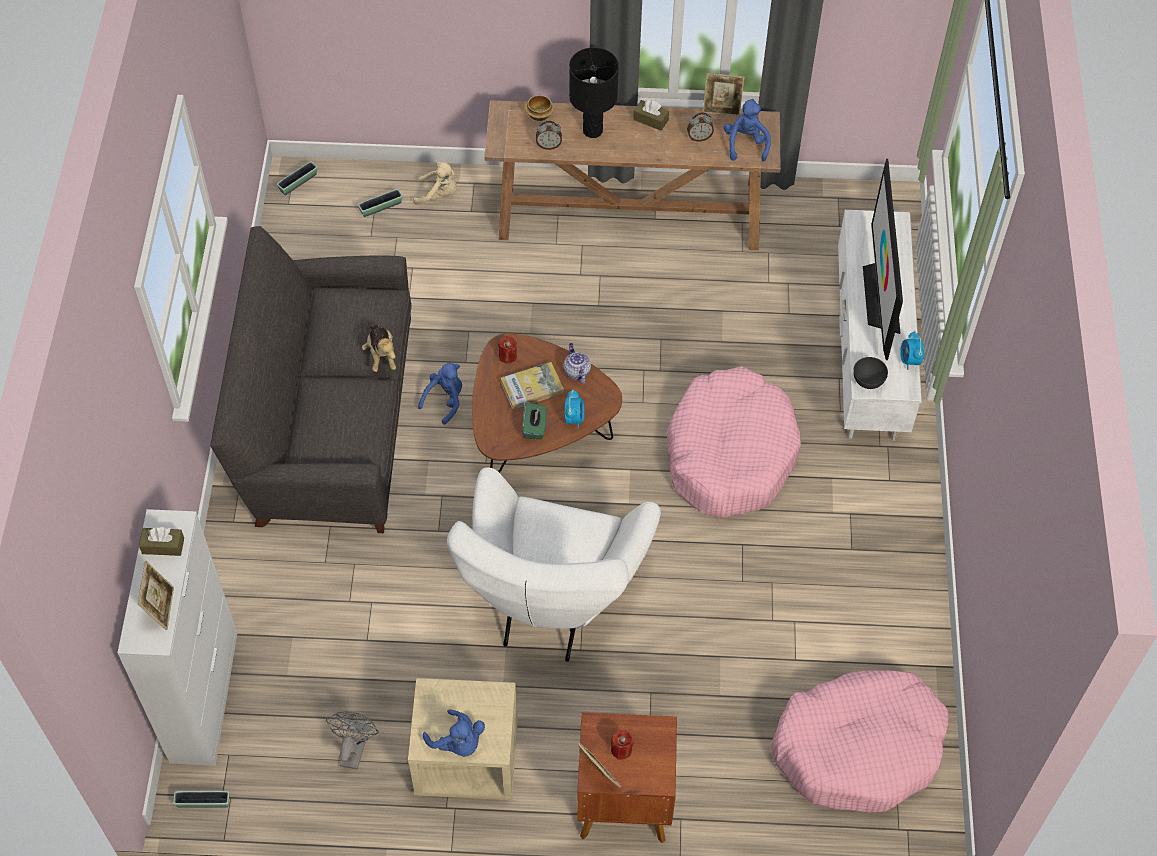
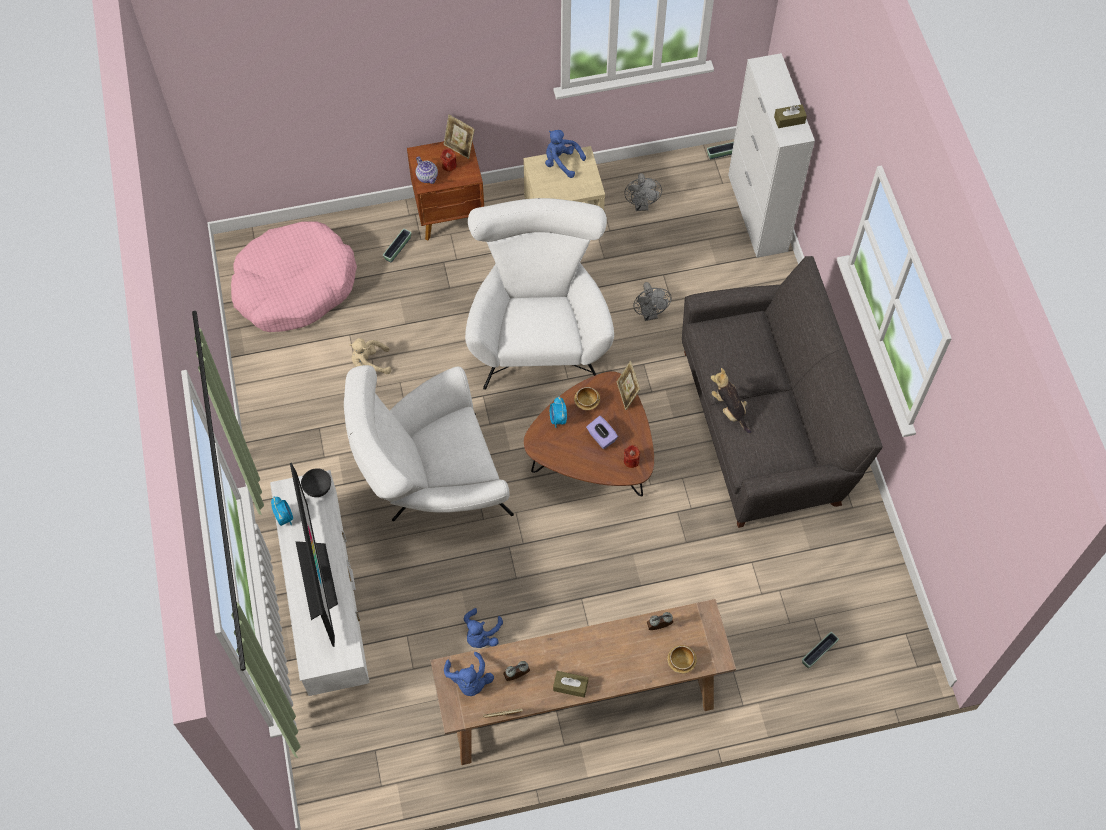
camera: 165 degrees right, 5 degrees up
(161, 608) = (768, 83): picture frame -> picture frame (627, 394)
(298, 182) = (908, 660): planter -> planter (398, 249)
(405, 591) = (649, 314): none -> grey fan
(439, 194) = (771, 682): beige plush toy -> beige plush toy (370, 364)
(445, 400) = (680, 472): blue plush toy -> blue plush toy (481, 635)
(532, 387) = (601, 437): book -> purple tissue box
(534, 427) = (587, 403): green tissue box -> bowl
(576, 371) = (569, 461): teapot -> teapot (427, 177)
(593, 130) = (623, 657): black table lamp -> none
(730, 453) = (431, 484): pink dog bed -> white armchair

